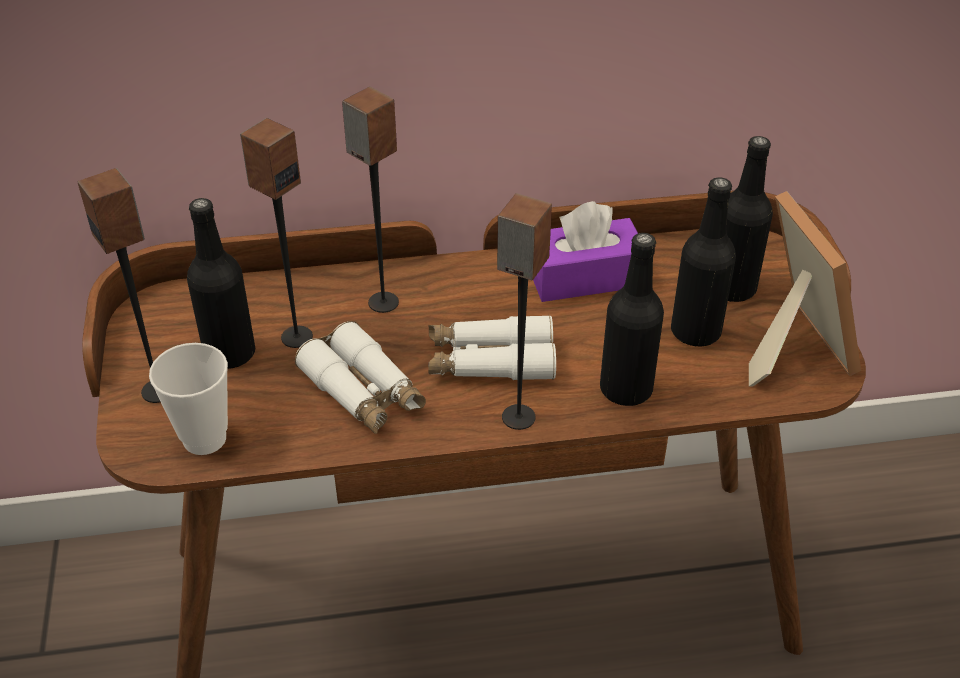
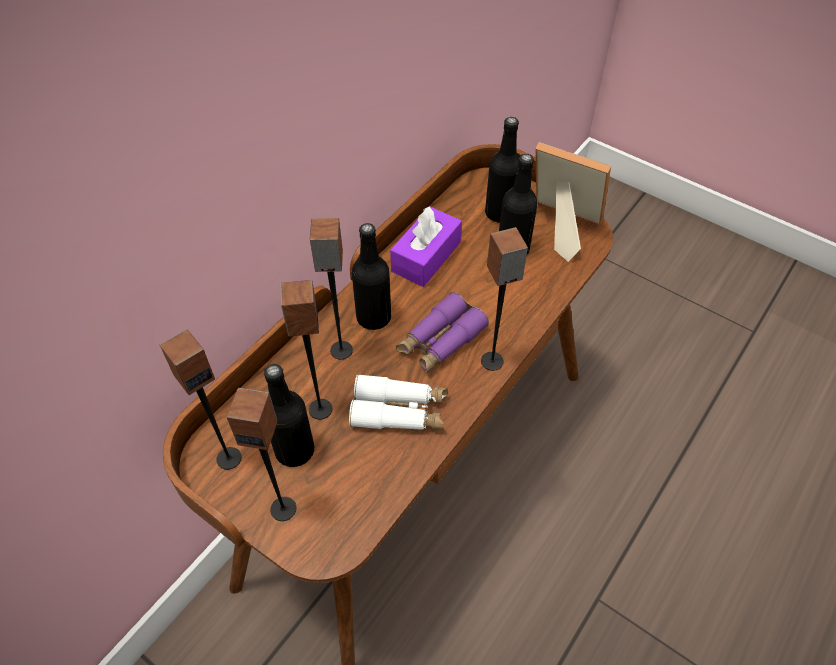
camera: 45 degrees left, 10 degrees up
(172, 318) = (228, 458): none -> speaker
(204, 439) = (350, 512): cup -> none
(490, 361) = (440, 341): white binoculars -> purple binoculars
(626, 389) = (520, 306): black bottle -> black bottle (373, 317)

